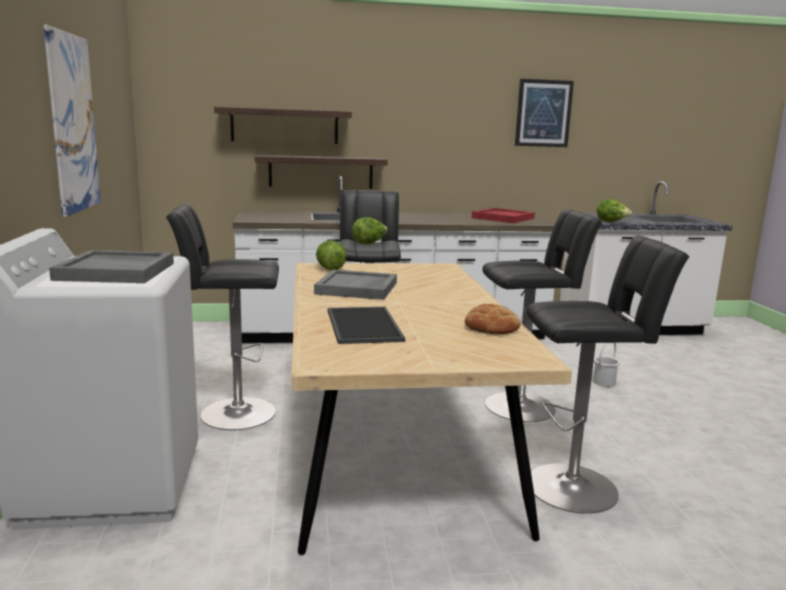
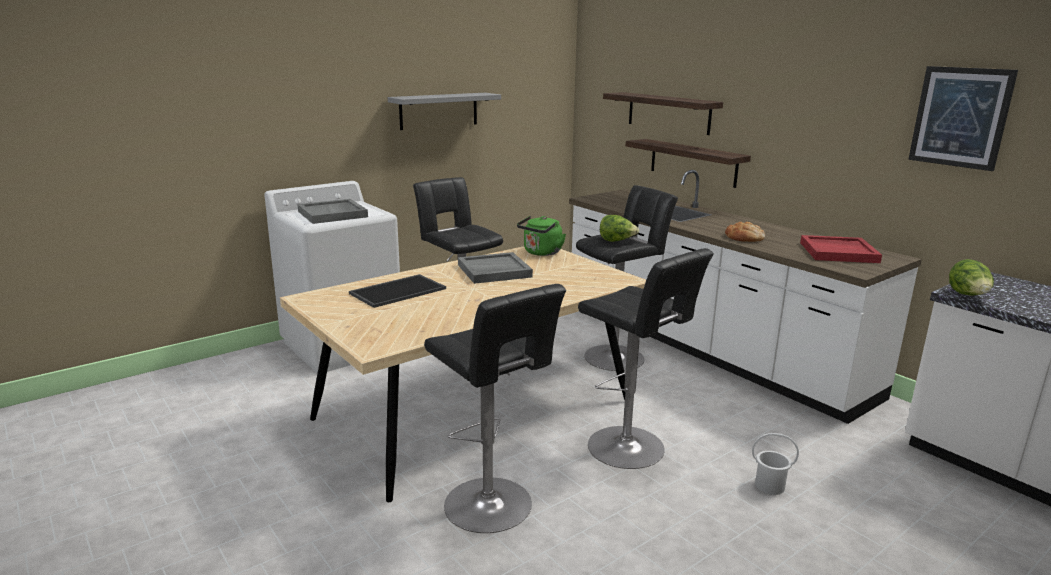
camera: 60 degrees right, 5 degrees up
(73, 124) = (439, 110): picture -> grey shelf
(330, 268) = (541, 253): lettuce -> green kettle
(492, 327) = (444, 325): bread -> bread (744, 237)

